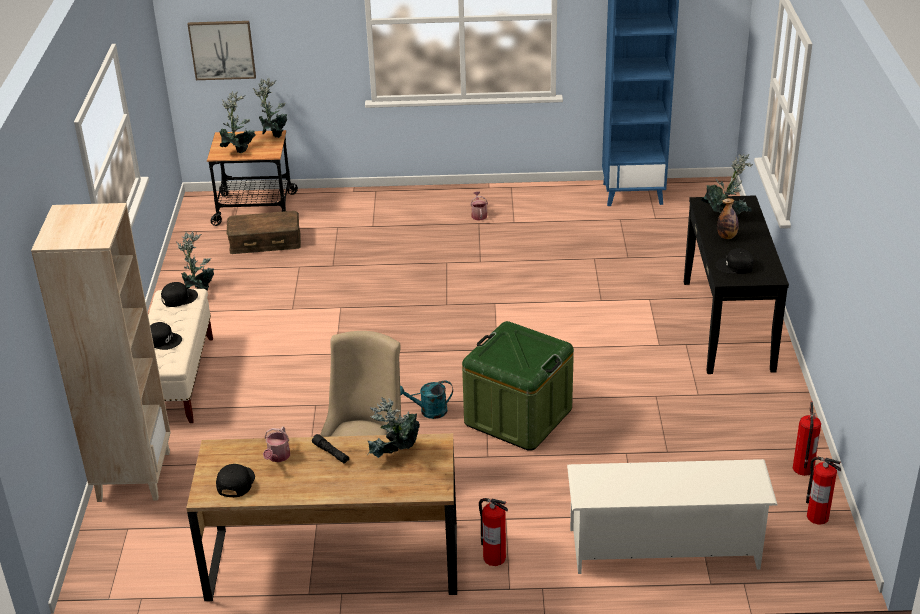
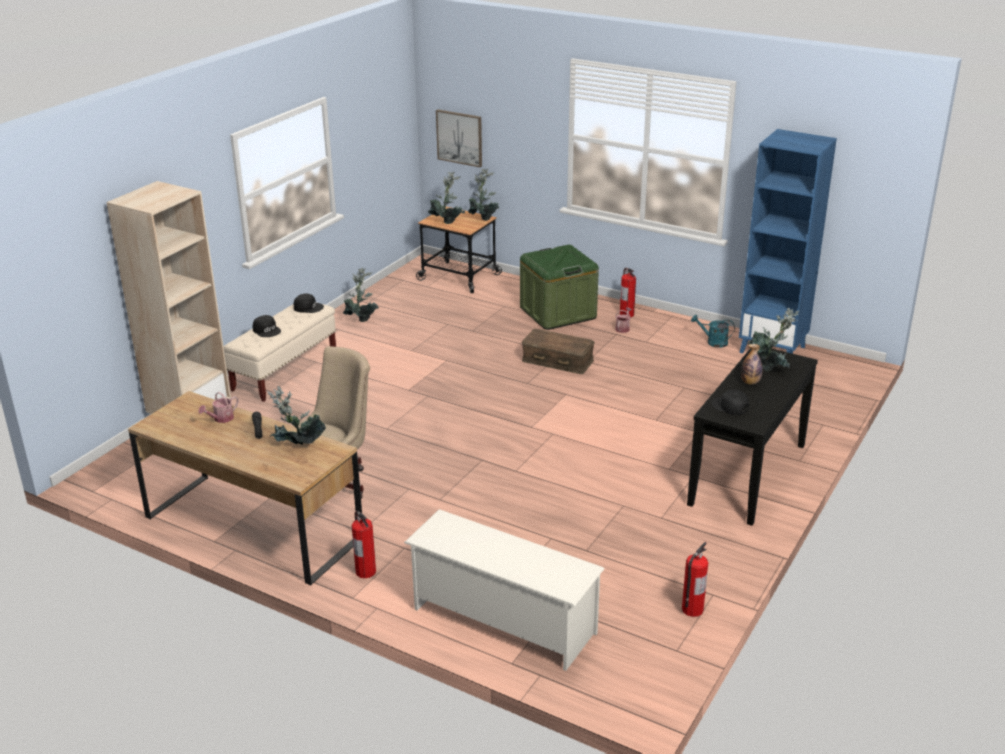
camera: 30 degrees right, 5 degrees down
(235, 482) = (175, 424): black cap -> none
(265, 241) = (442, 300): brown storage box -> brown storage box (558, 360)
(428, 411) = (431, 452): turquoise watering can -> turquoise watering can (713, 342)
(518, 416) = (494, 480): green storage box -> green storage box (558, 313)
(817, 516) = (663, 652): fire extinguisher -> fire extinguisher (626, 314)

